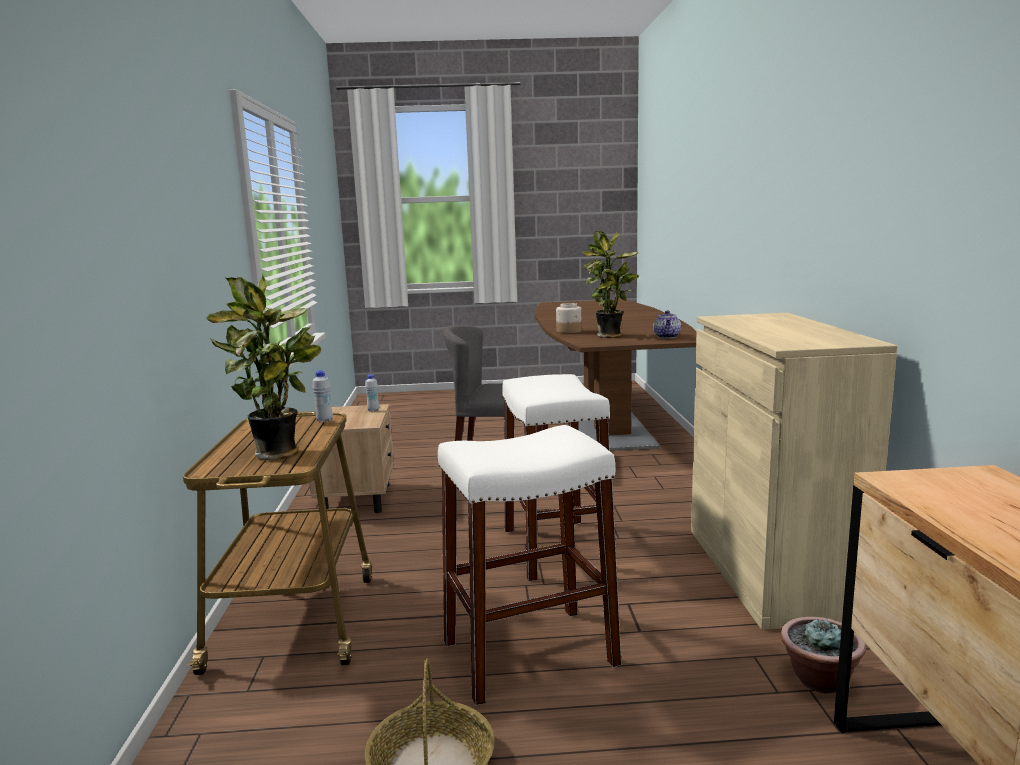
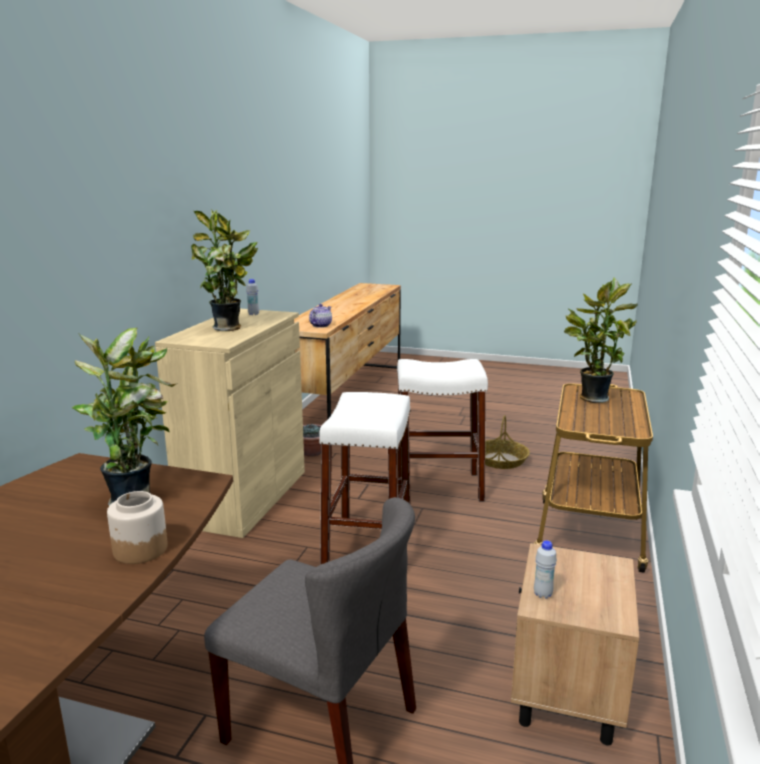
camera: 160 degrees left, 5 degrees up
(324, 421) = (572, 420): white bottle -> white bottle (253, 314)
(667, 337) = (76, 477): teapot -> teapot (321, 325)
(770, 325) = (230, 328): none -> potted plant

